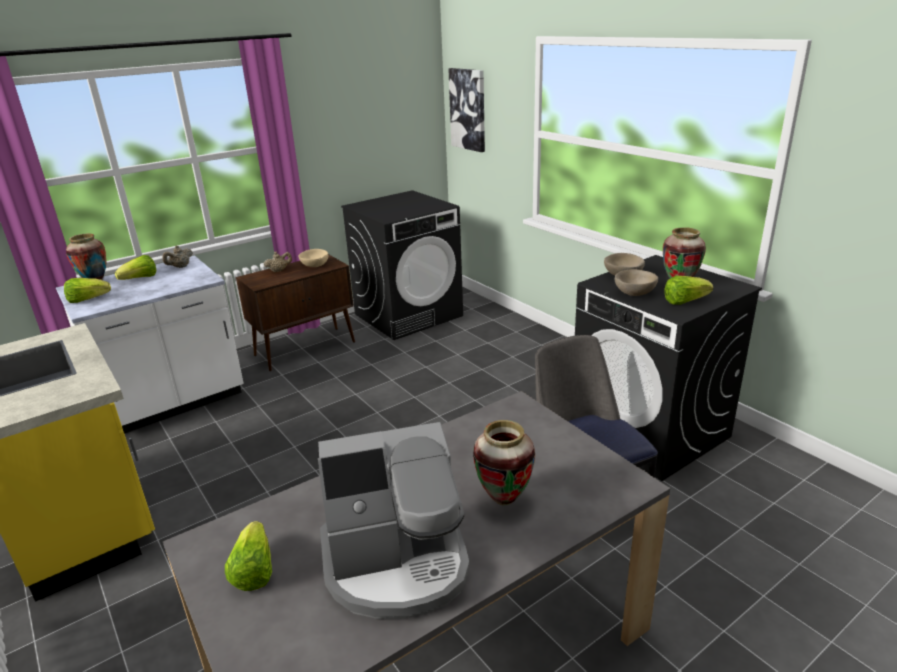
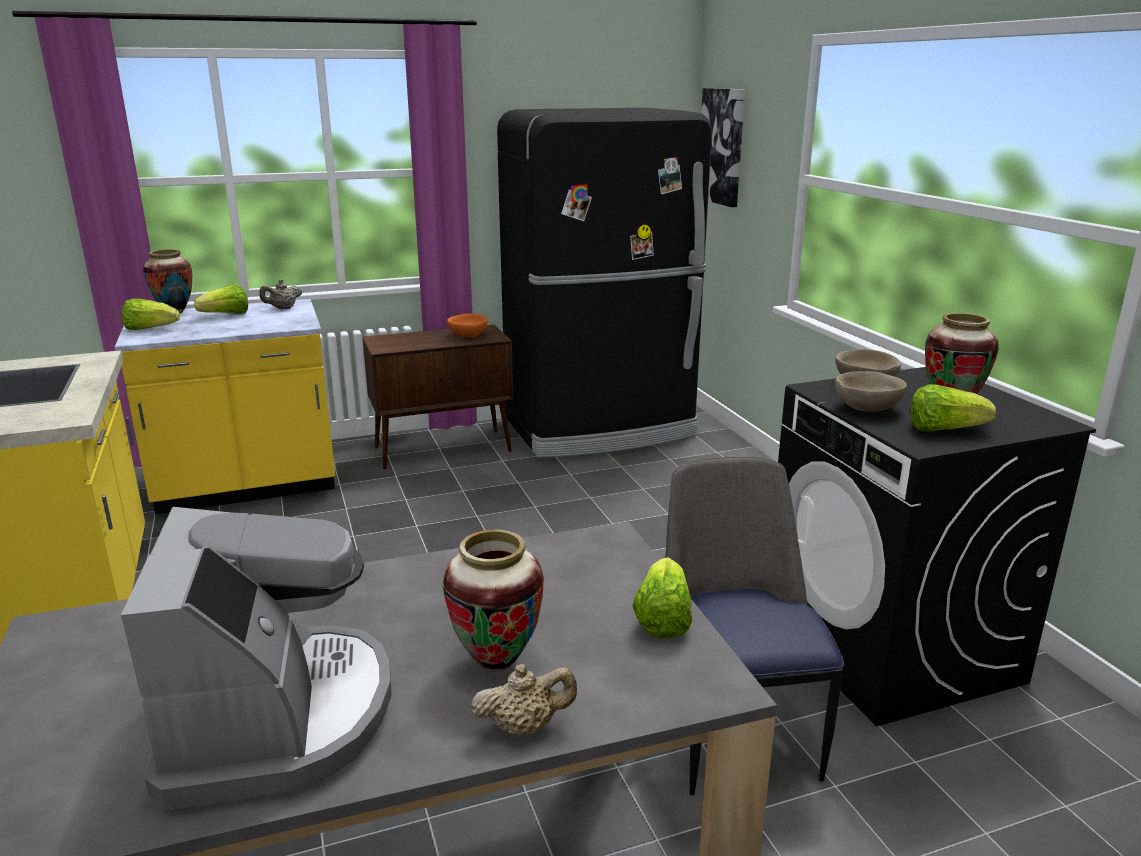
camera: 15 degrees right, 5 degrees down
(172, 402) = (247, 486): white counter -> yellow counter
(254, 571) = (87, 679): lettuce -> lettuce (662, 619)
(279, 270) = (419, 336): beige teapot -> beige teapot (525, 727)
(314, 266) = (467, 336): beige bowl -> orange bowl
(397, 563) = (277, 716): coffee machine -> coffee machine turned 105 degrees counterclockwise
(408, 315) = (601, 428): black washing machine -> black fridge

